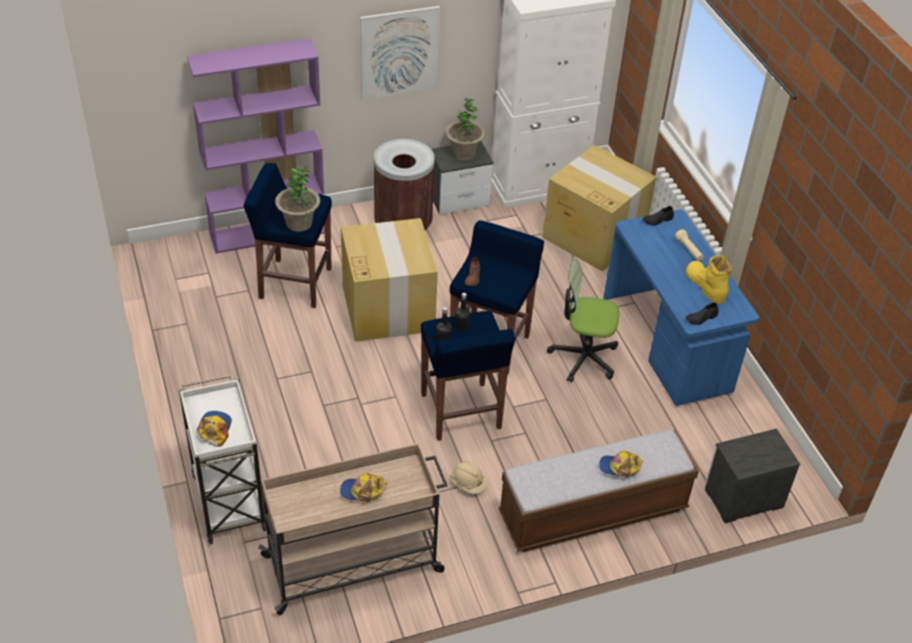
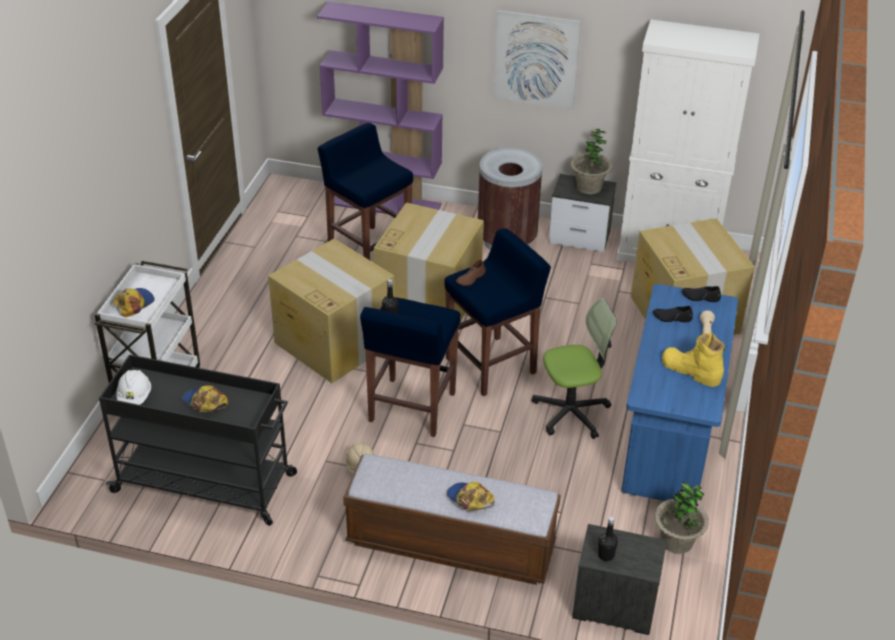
camera: 35 degrees right, 5 degrees down
(297, 517) = (135, 397): none -> white hard hat
(299, 223) = (364, 183): potted plant -> potted plant (677, 542)
(343, 383) = (333, 342): none -> cardboard box
(354, 563) = (206, 483): beige cart -> black cart
(462, 327) = (418, 313): black bottle -> black bottle (606, 555)
(583, 357) = (571, 412): office chair -> office chair turned 120 degrees clockwise
(701, 318) = (656, 397): black shoe -> black shoe (672, 318)
(705, 285) = (690, 371): yellow boot -> yellow boot turned 60 degrees counterclockwise

